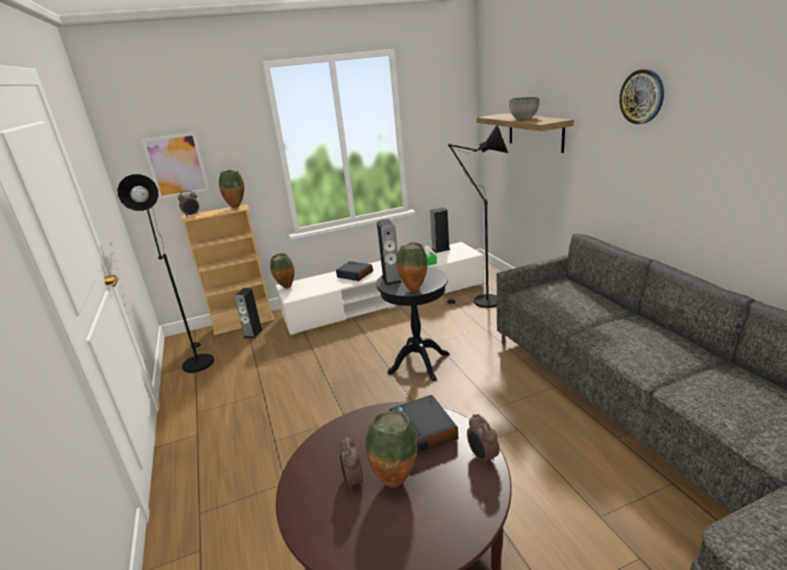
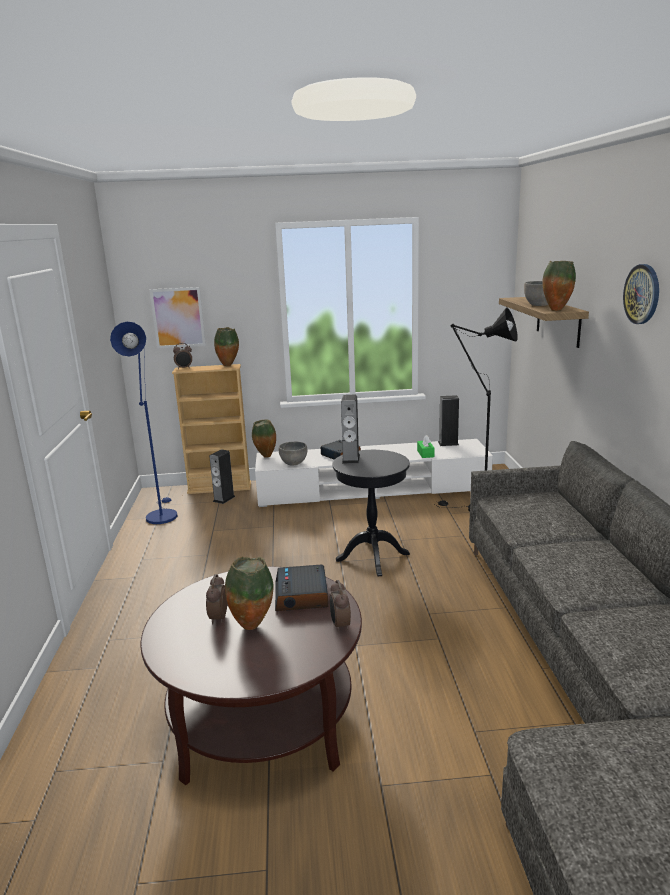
camera: 15 degrees right, 5 degrees down
(196, 361) = (161, 514): black floor lamp -> blue floor lamp
(316, 289) = (293, 463): none -> grey bowl
(413, 289) = (365, 471): vase -> vase (556, 310)

